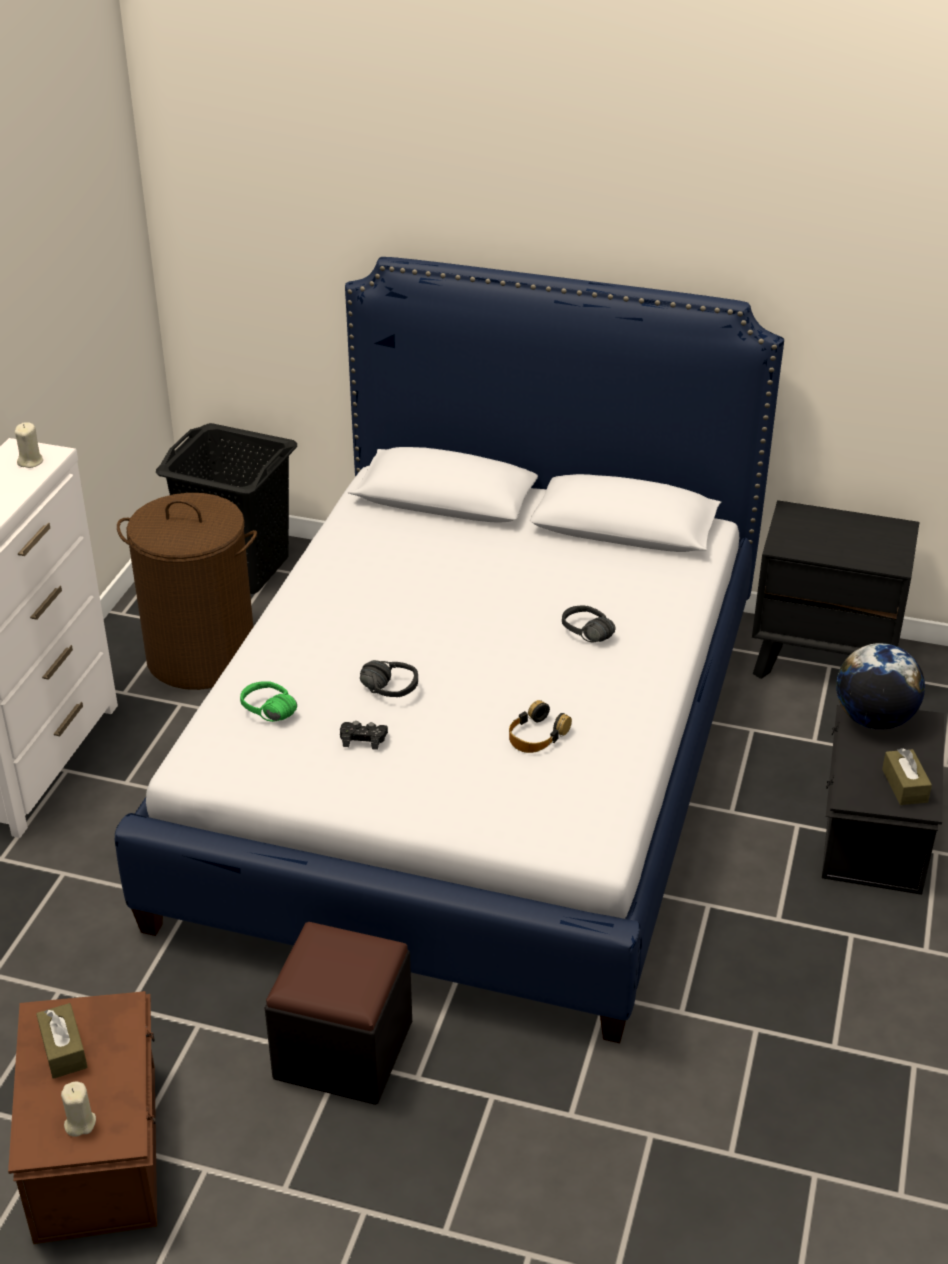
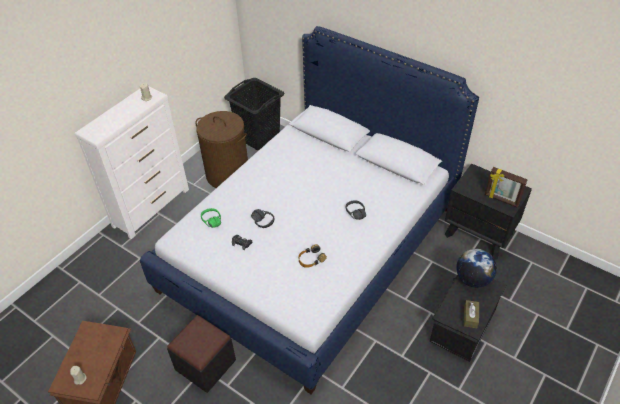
camera: 20 degrees right, 10 degrees up
(63, 1049) = (88, 345): brown tissue box -> none
(871, 552) = (501, 200): none -> picture frame

